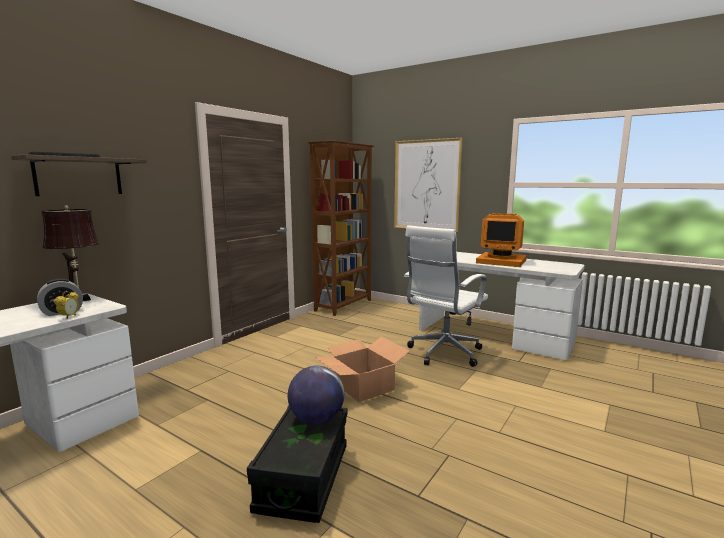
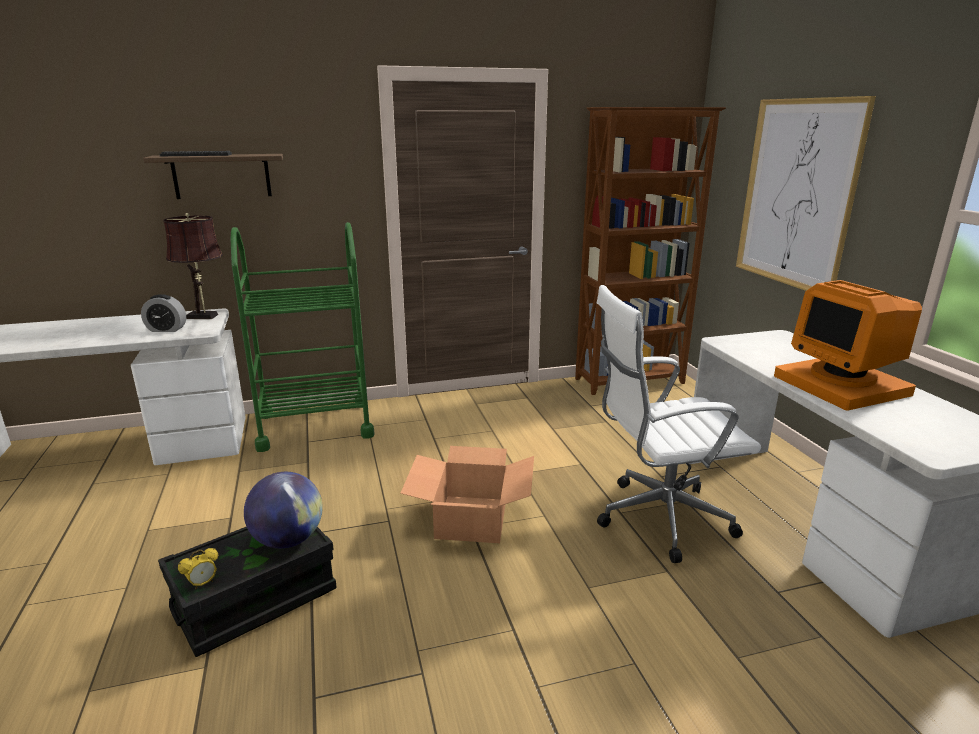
camera: 40 degrees right, 10 degrees up
(69, 317) = (159, 337): alarm clock -> alarm clock (203, 583)
(177, 379) = (315, 425): none -> green cart

